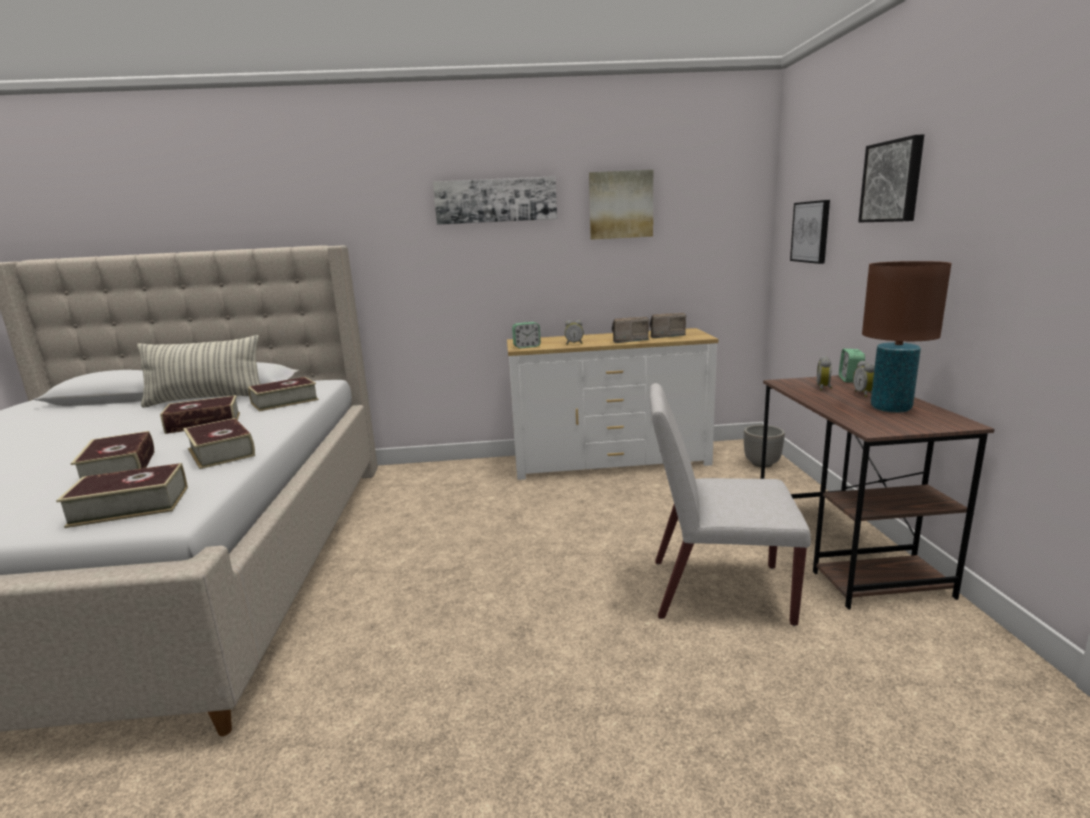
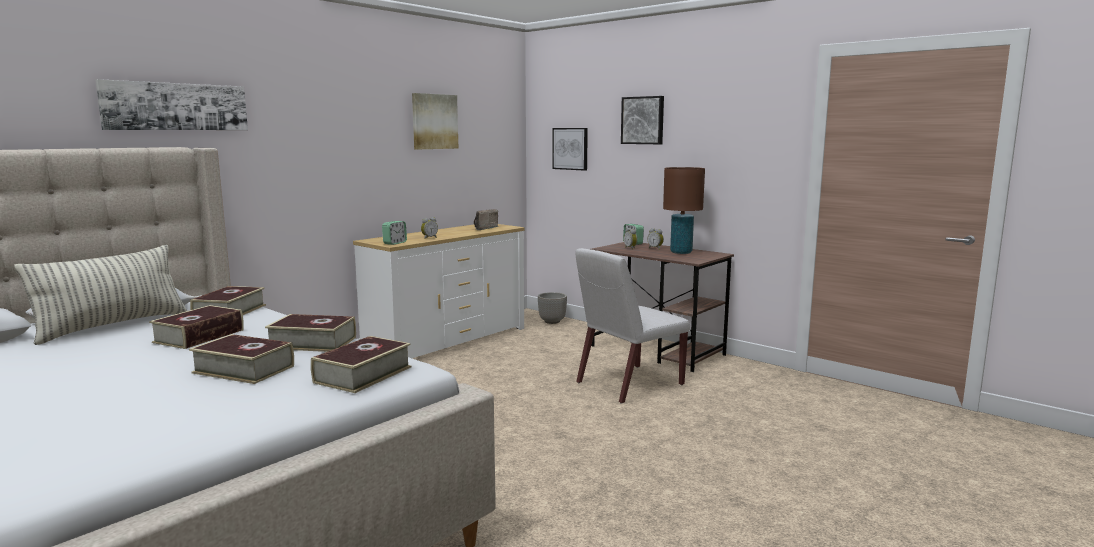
camera: 45 degrees left, 5 degrees down
(496, 200) = (341, 111): picture -> picture (176, 106)
(628, 340) = (465, 233): radio -> none

